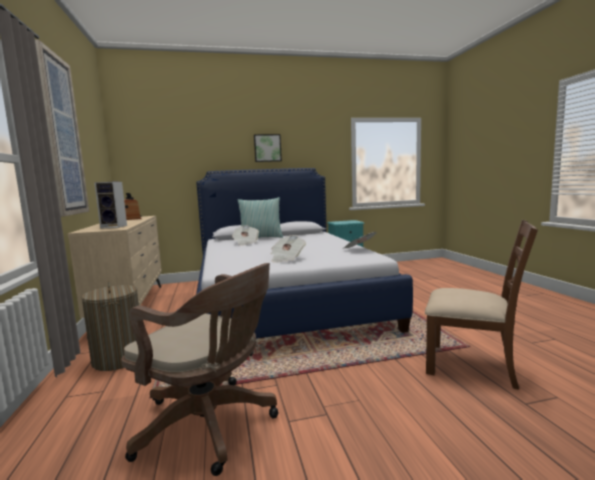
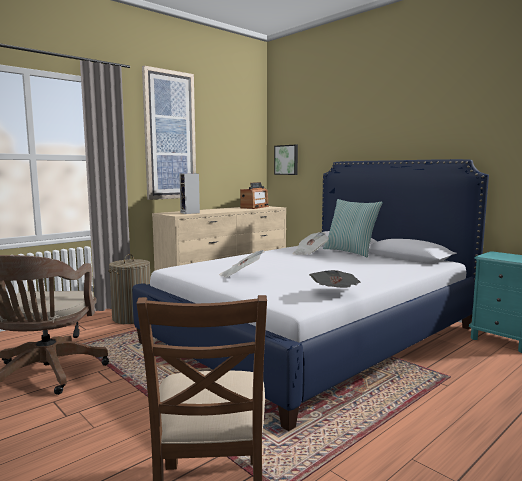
camera: 60 degrees right, 0 degrees up
(267, 148) = (409, 130): picture -> picture (286, 160)

